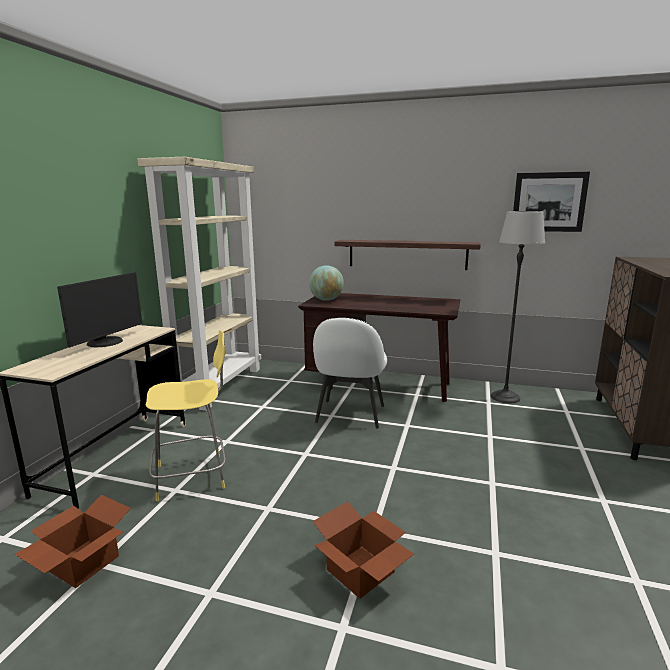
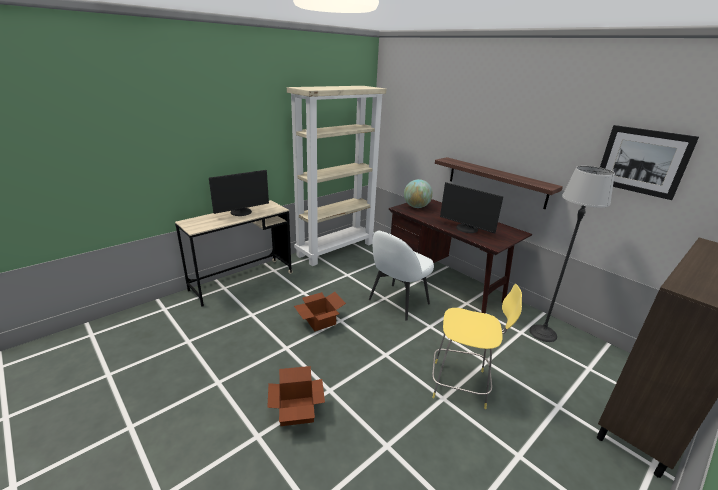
camera: 30 degrees right, 10 degrees up
(81, 563) = (181, 337): cardboard box -> cardboard box (319, 321)
(194, 476) = (267, 309): yellow stool -> yellow stool (461, 384)
(402, 306) = (466, 229): none -> monitor

